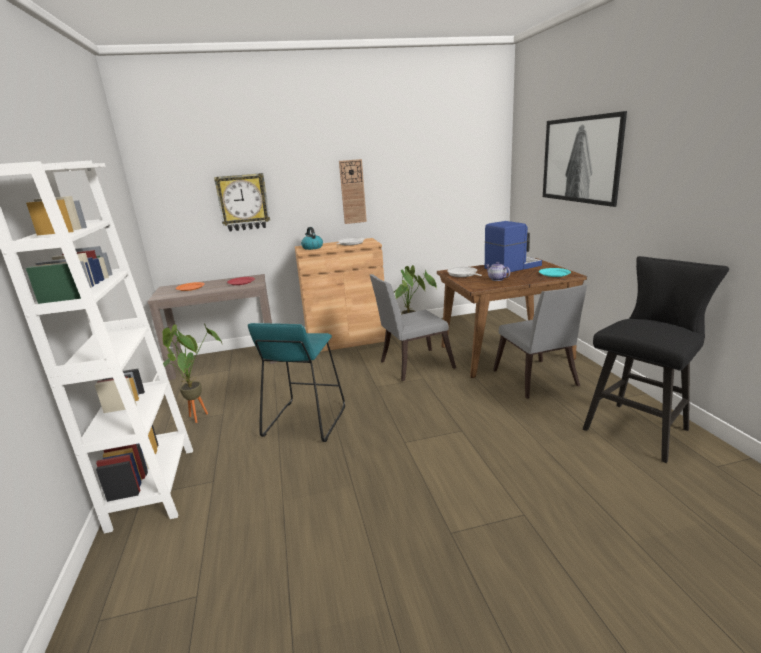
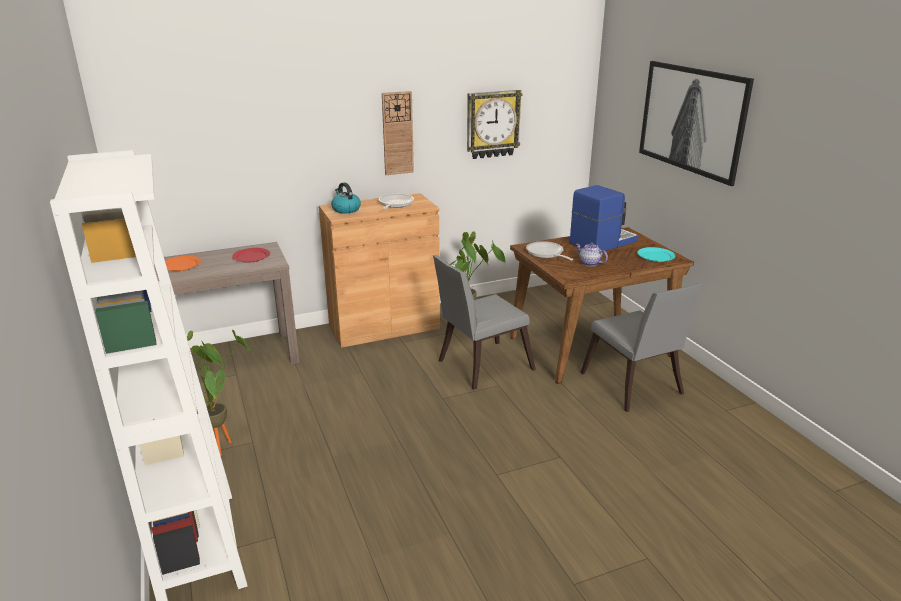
camera: 10 degrees left, 5 degrees up
(243, 202) = (252, 147): wall clock -> wall clock (492, 124)
(305, 421) = (365, 449): turquoise stool -> none
(640, 427) = (754, 447): black stool -> none

